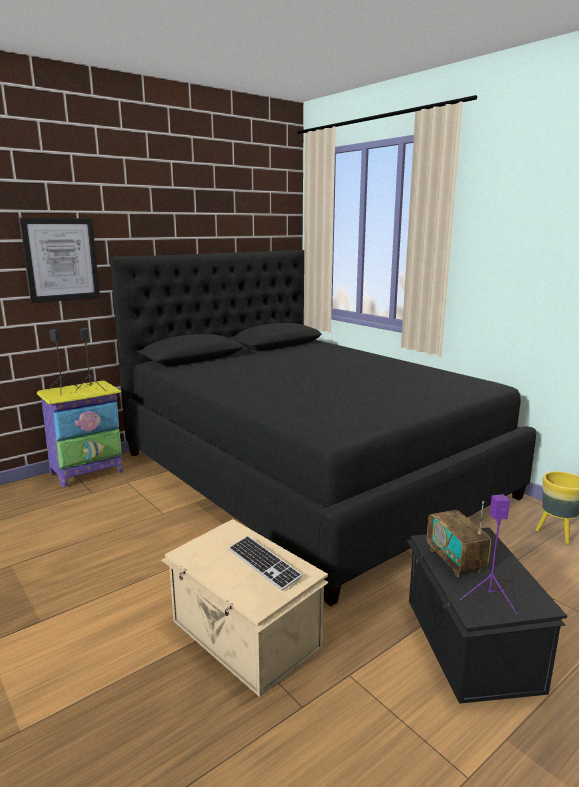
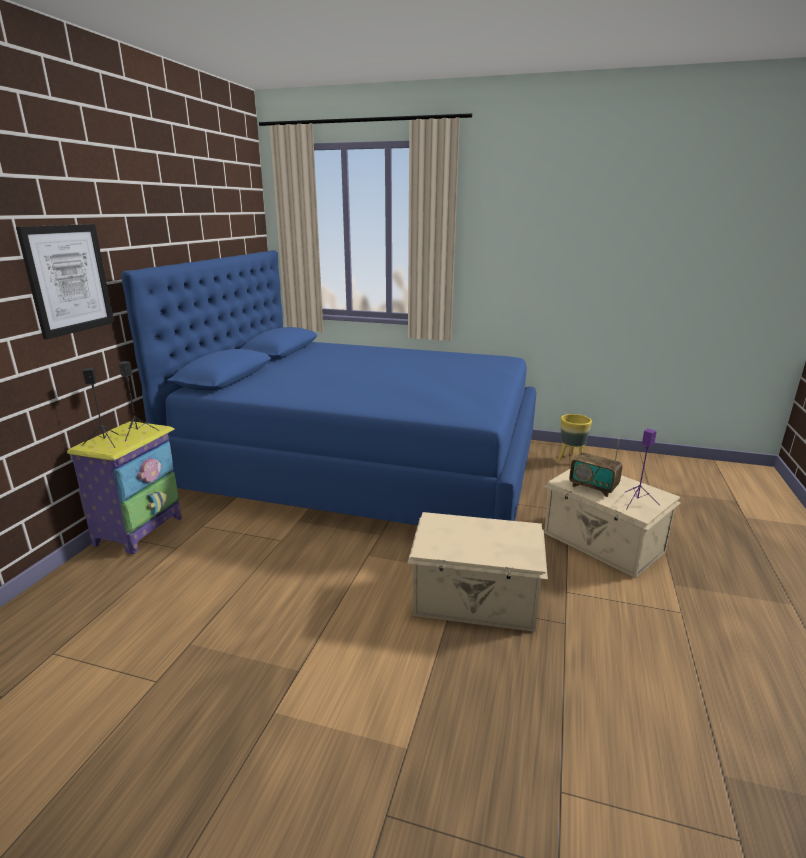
camera: 35 degrees left, 5 degrees up
(264, 564) = (494, 533): keyboard -> none
(309, 474) = (365, 467): black bed -> blue bed
(469, 644) = (602, 543): black storage box -> beige storage box

